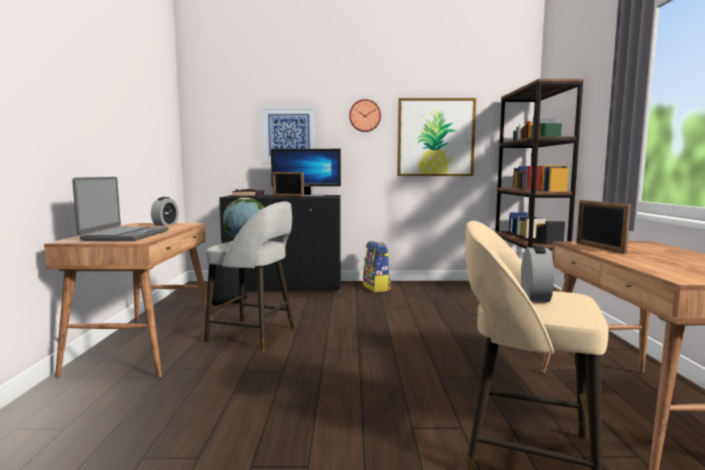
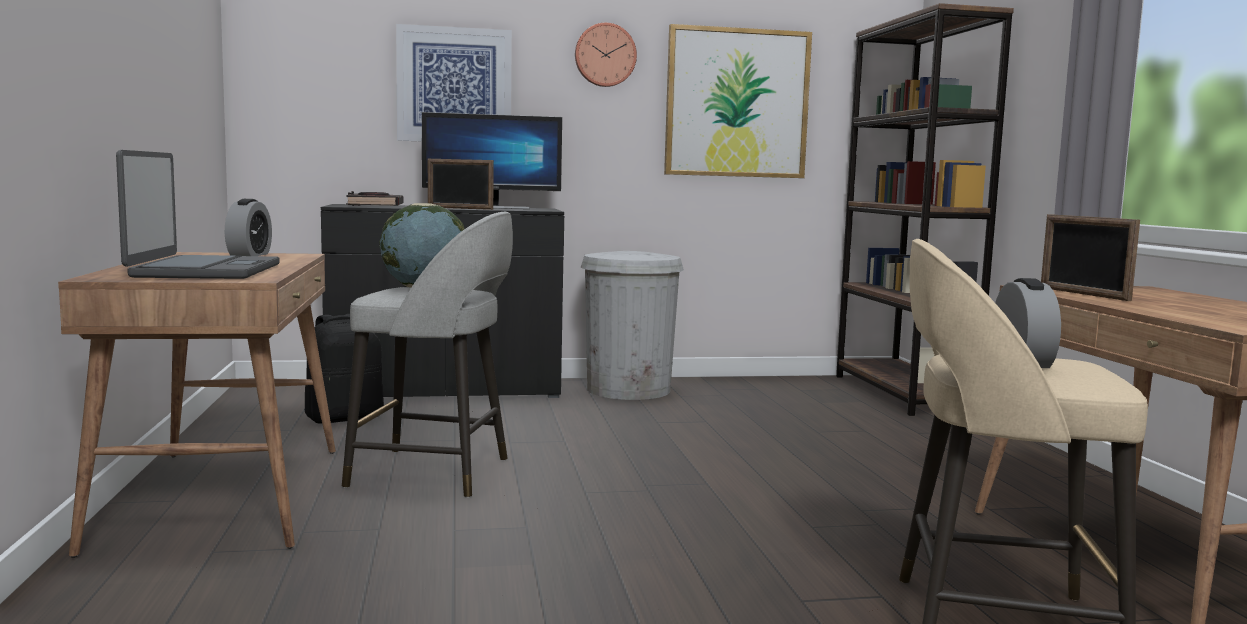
camera: 10 degrees left, 0 degrees up
(377, 288) = (628, 390): backpack -> white trash can

